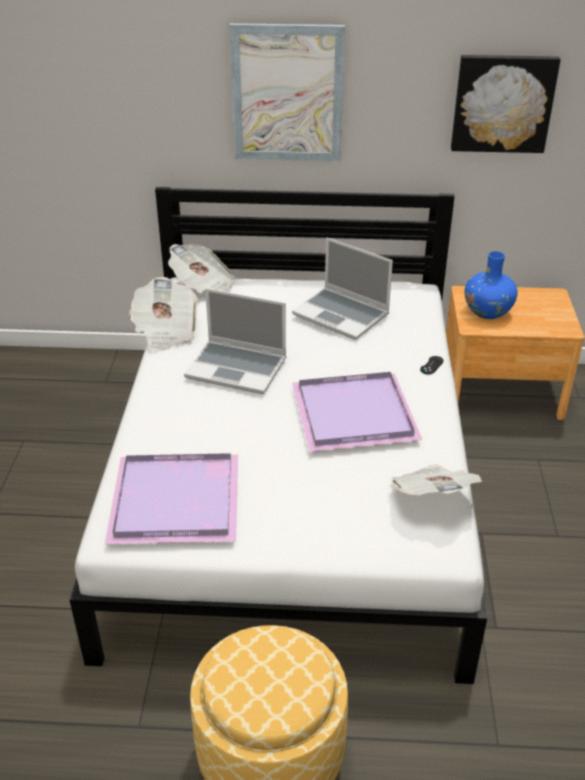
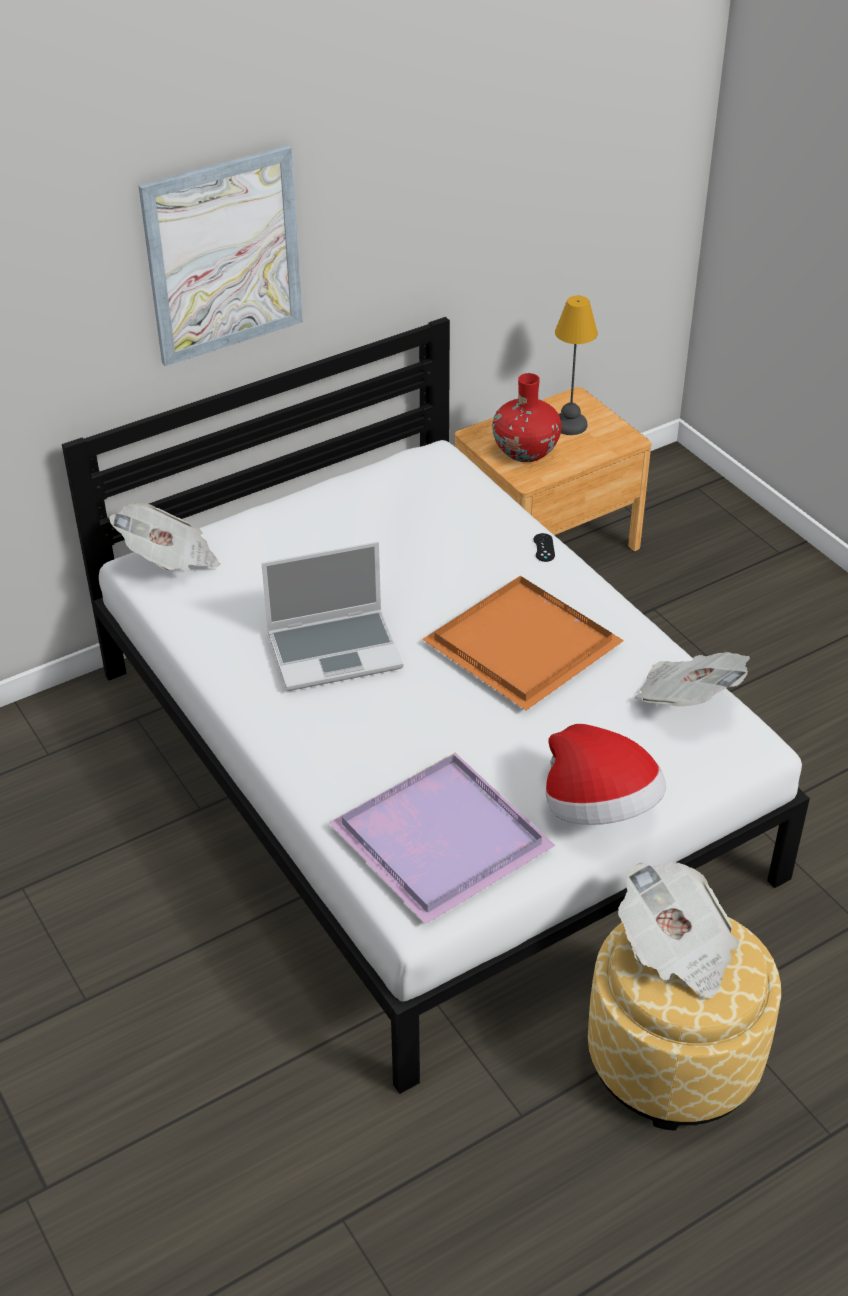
camera: 35 degrees left, 5 degrees up
(165, 331) = (190, 643): newspaper -> newspaper (676, 950)
(295, 535) = (599, 809): none -> hat
(342, 315) = (386, 526): laptop -> none
(356, 415) = (526, 645): purple tray -> orange tray
(487, 311) = (525, 451): blue vase -> red vase
(502, 103) = (482, 186): picture -> none
(534, 307) = (569, 425): none -> table lamp

